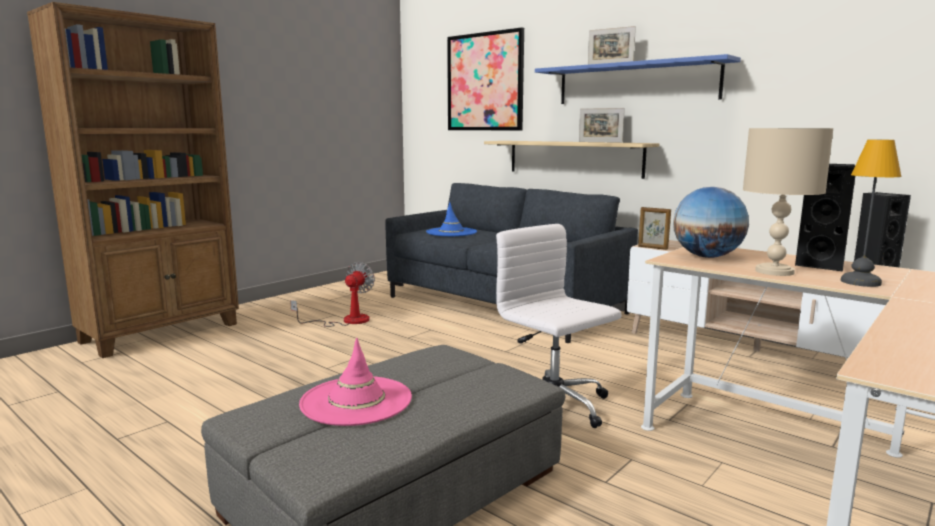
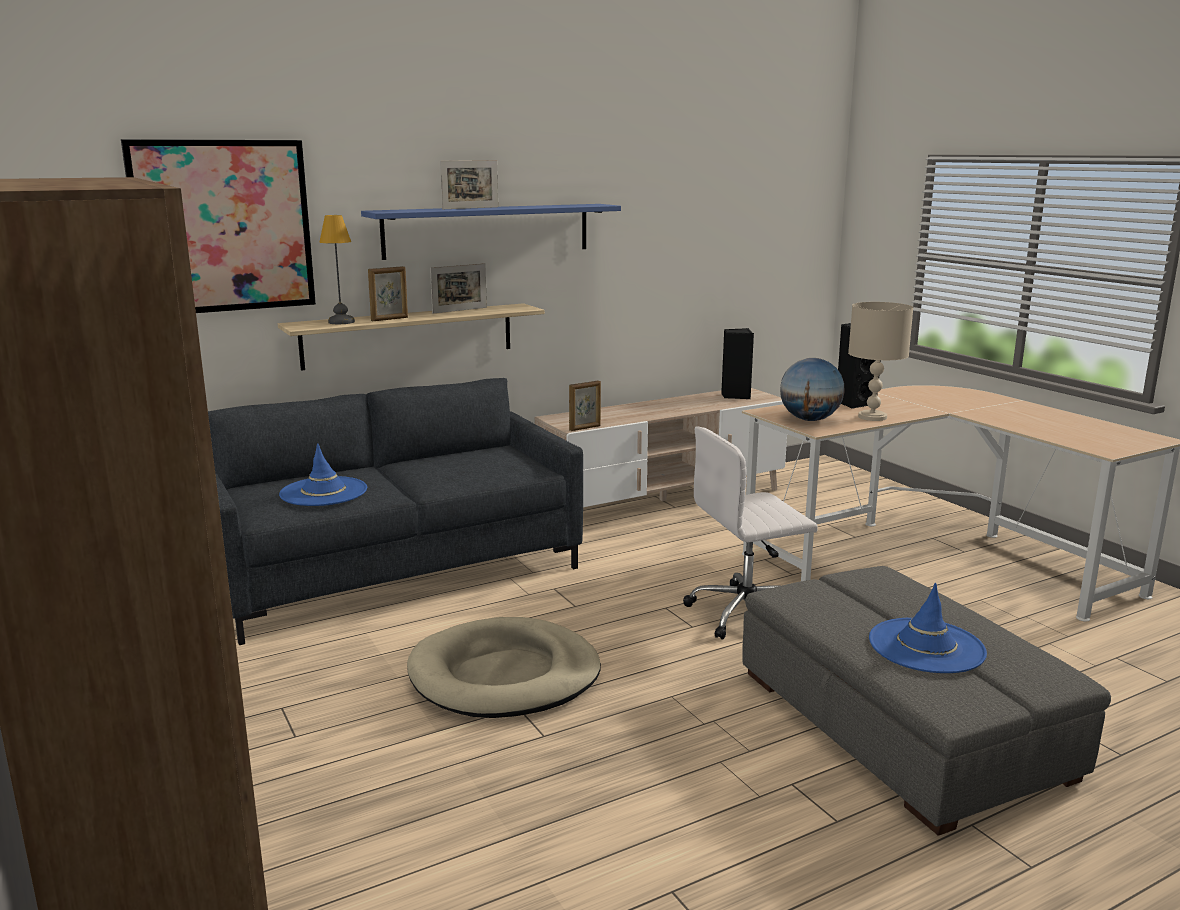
camera: 70 degrees left, 5 degrees up
(346, 321) = (331, 700): fan -> none
(356, 401) = (926, 646): pink hat -> blue hat
(393, 348) = (504, 675): none -> beige dog bed
(544, 141) = (390, 319): none -> picture frame
(860, 282) = (909, 409): table lamp -> table lamp (340, 322)

